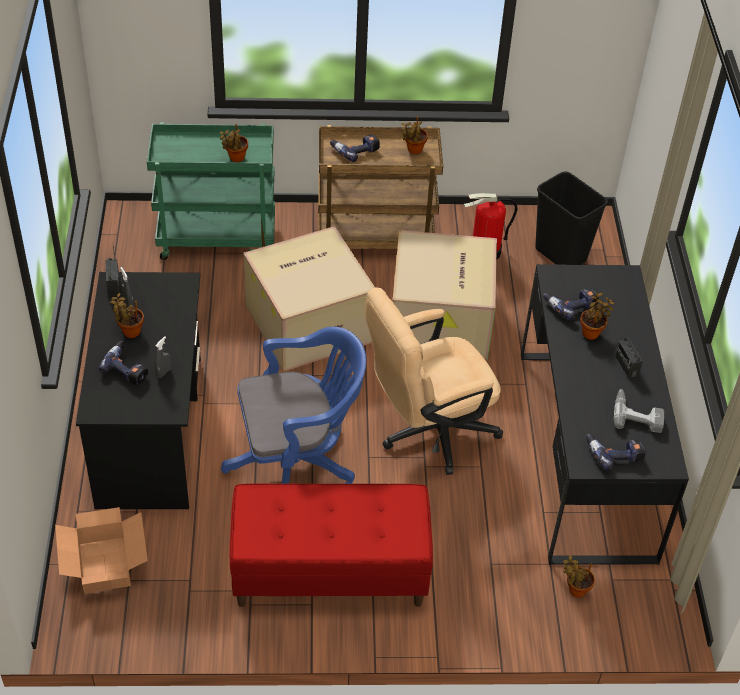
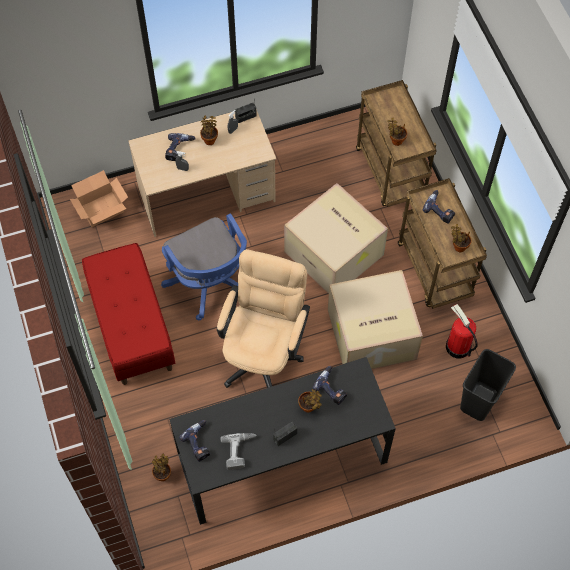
camera: 75 degrees right, 15 degrees up
(150, 431) = (207, 196): black desk -> beige desk
(217, 238) = (391, 173): green cart -> brown cart
(428, 432) = (264, 353): beige office chair -> beige office chair turned 60 degrees clockwise

